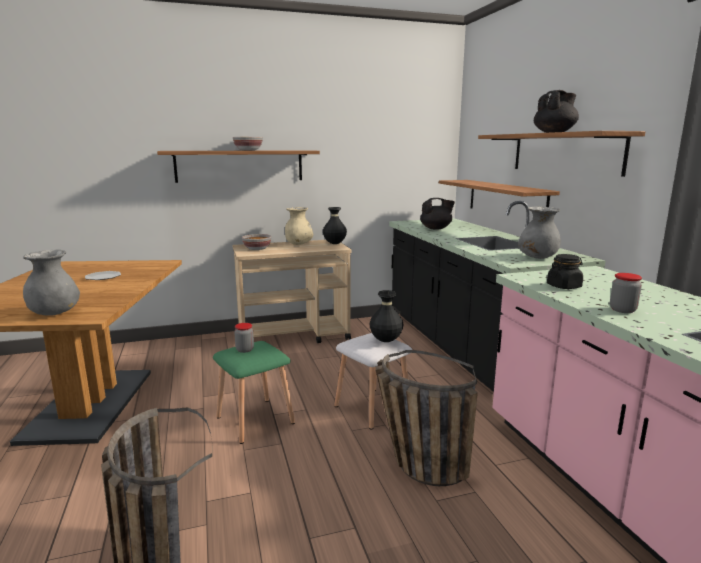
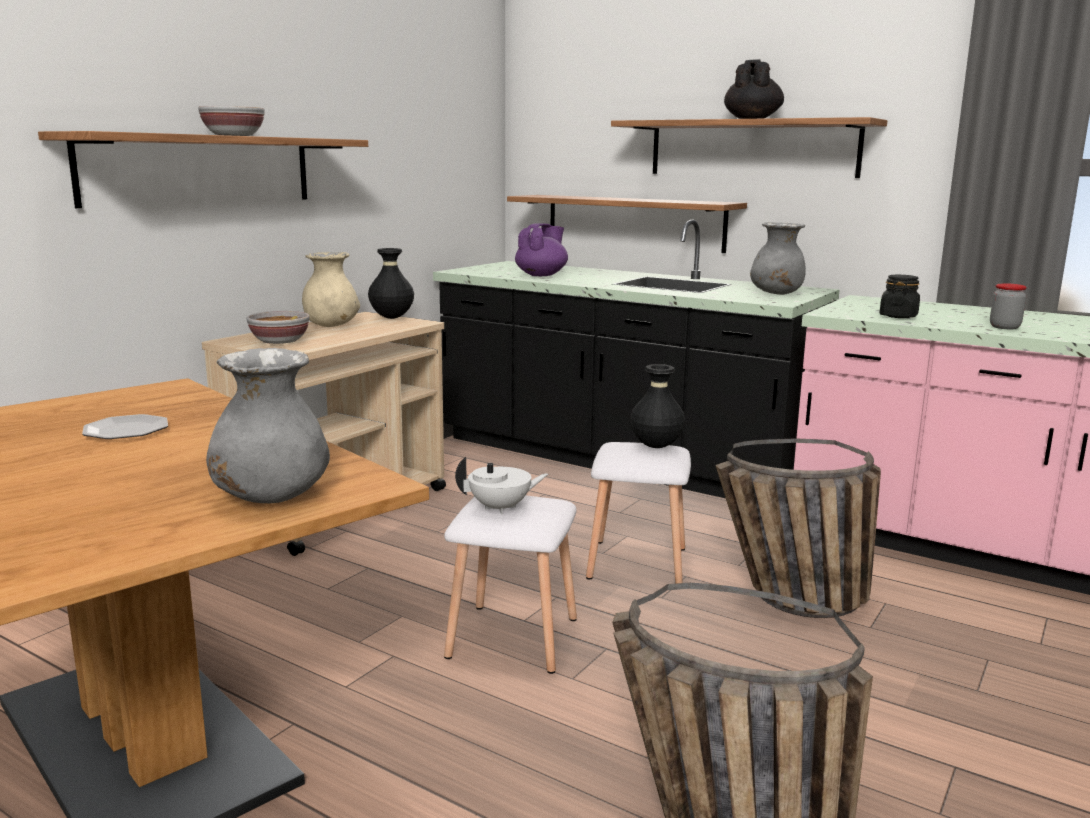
camera: 40 degrees left, 0 degrees up
(245, 349) = (501, 508): jar -> white teapot
(254, 421) = (513, 639): green stool -> white stool
(436, 228) = (542, 275): black teapot -> purple teapot

